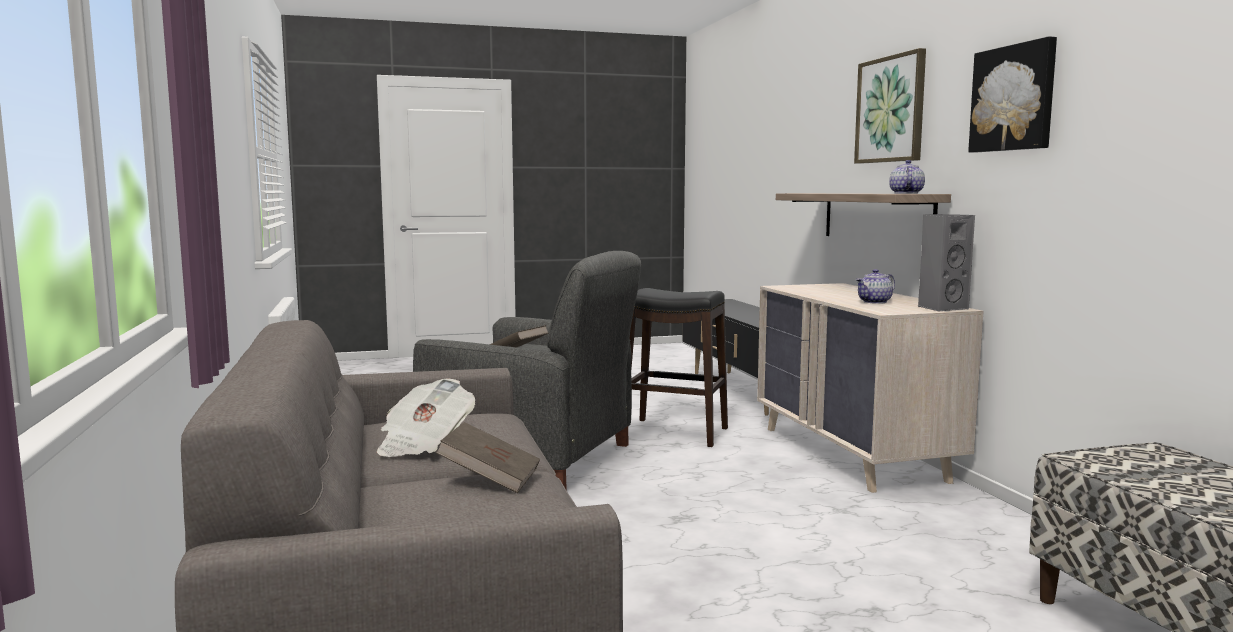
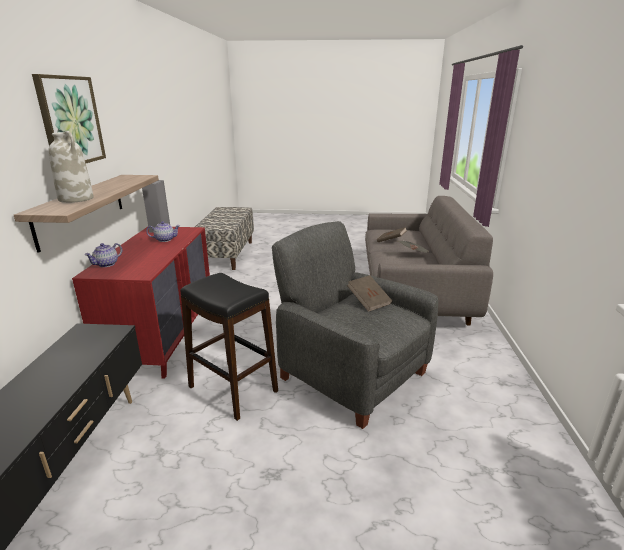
camera: 160 degrees left, 15 degrees up
(830, 193) = (77, 199): none -> white vase
(852, 454) = (164, 338): beige dresser -> red dresser
(905, 193) = (132, 177): teapot -> teapot (106, 264)
(1014, 98) = (133, 118): picture -> none

